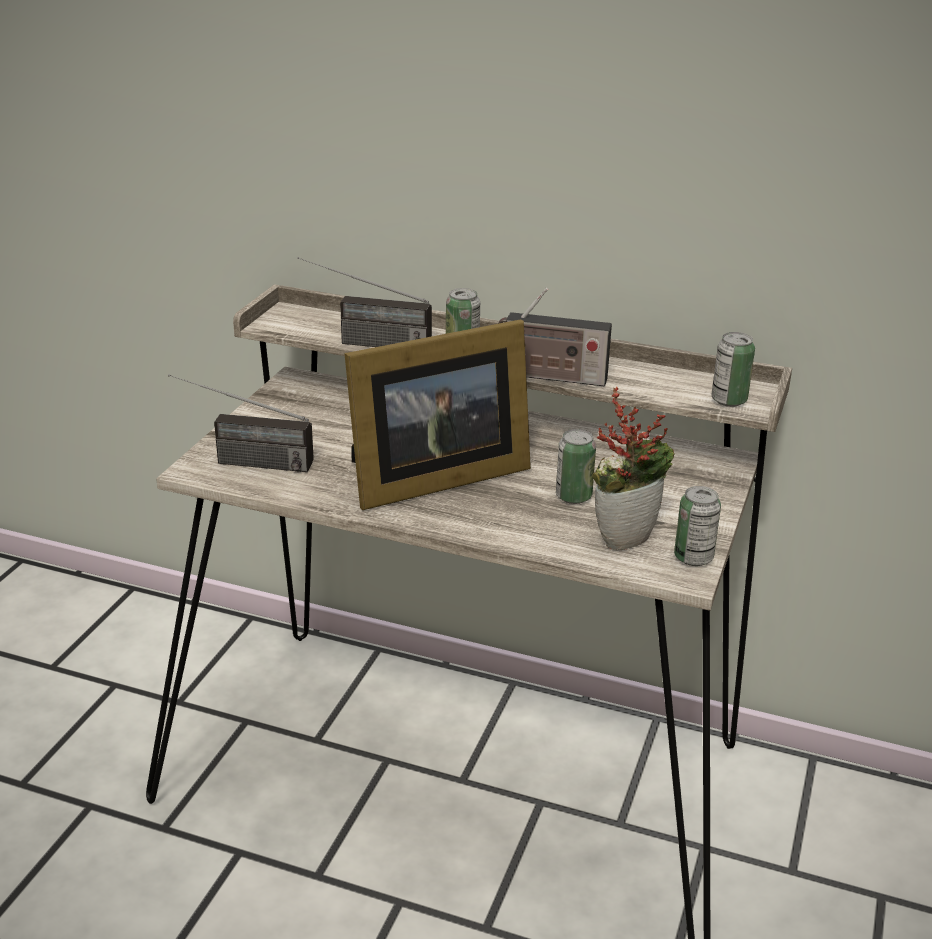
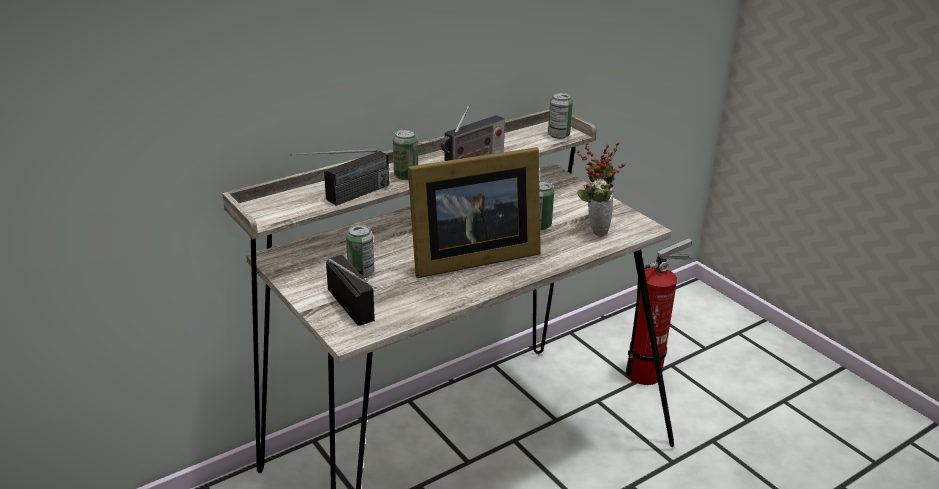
camera: 55 degrees left, 0 degrees up
(240, 461) = (361, 314): radio -> radio turned 75 degrees counterclockwise
(431, 478) = (468, 258): picture frame -> picture frame turned 60 degrees clockwise
(693, 557) = (632, 219): can -> can (361, 273)
(829, 877) = (648, 373): none -> fire extinguisher

